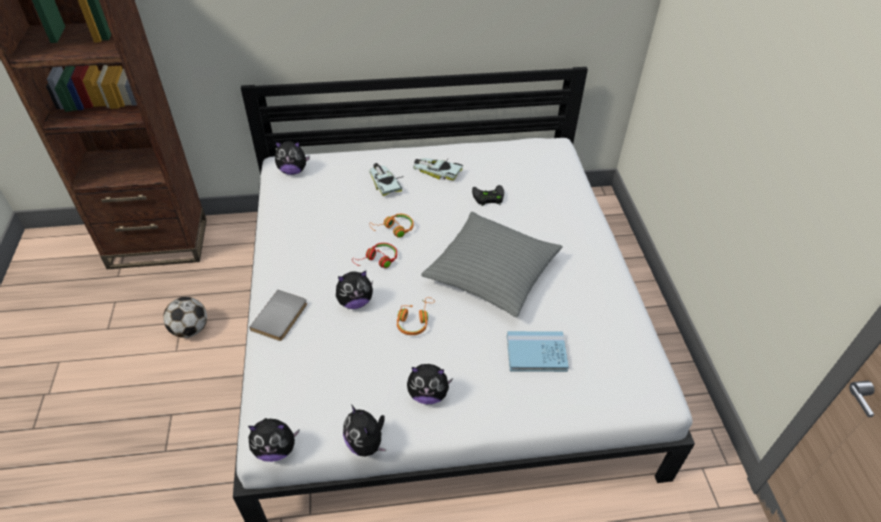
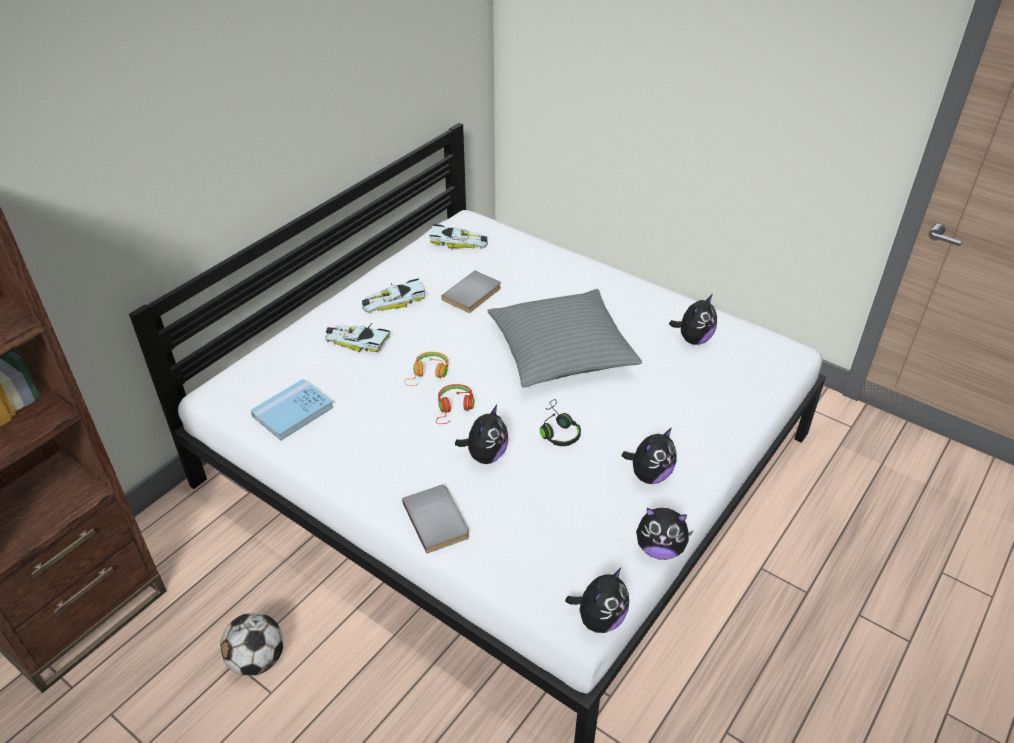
camera: 45 degrees left, 5 degrees down
(293, 171) = (240, 391): plush toy -> plush toy (693, 339)
(415, 320) = (558, 431): orange headphones -> black headphones
(487, 197) = (473, 294): black game controller -> grey book
(528, 157) = (459, 242): none -> toy car
(536, 353) = (678, 384): blue book -> blue book (292, 412)

